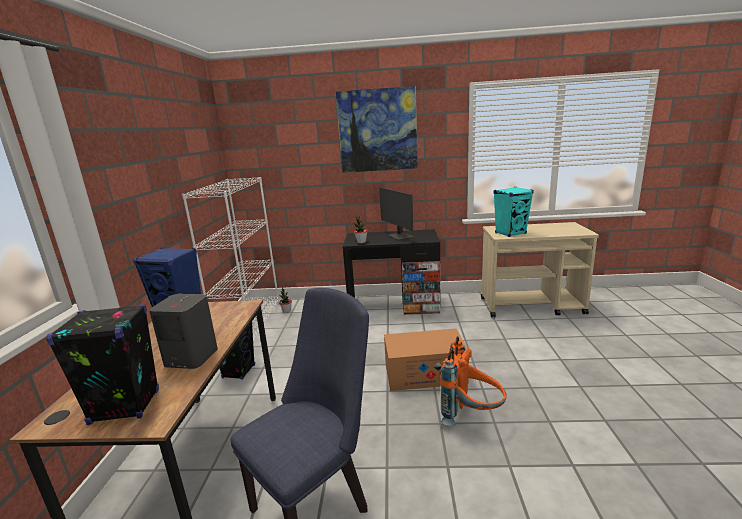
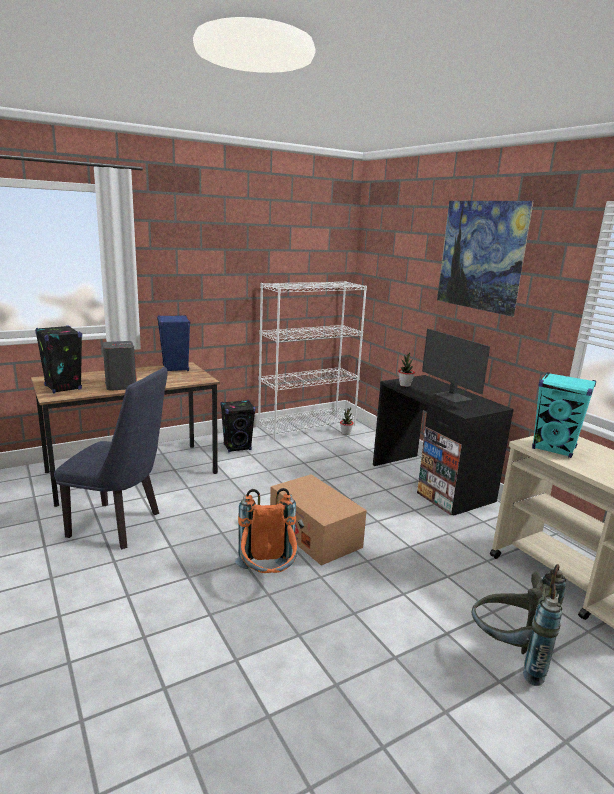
camera: 55 degrees right, 0 degrees up
(400, 236) = (452, 397): monitor -> monitor turned 60 degrees counterclockwise
(584, 347) = (509, 655): none -> grey backpack

